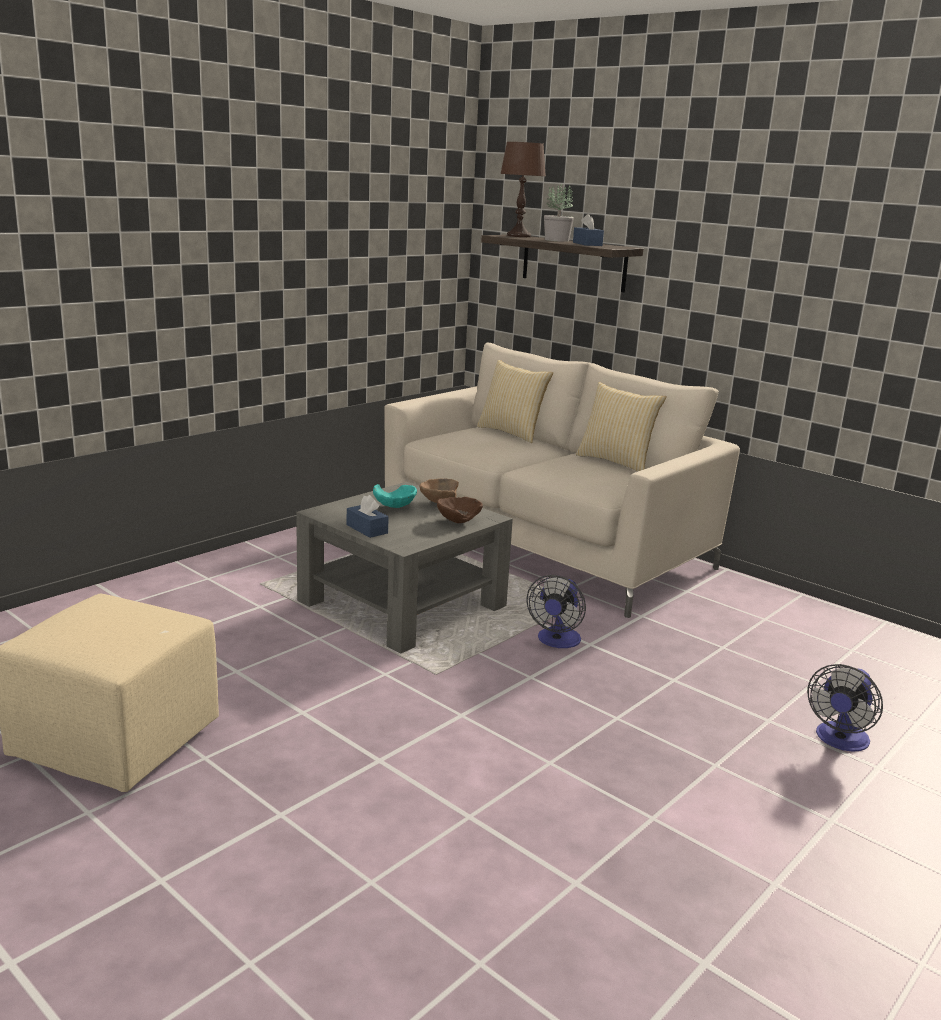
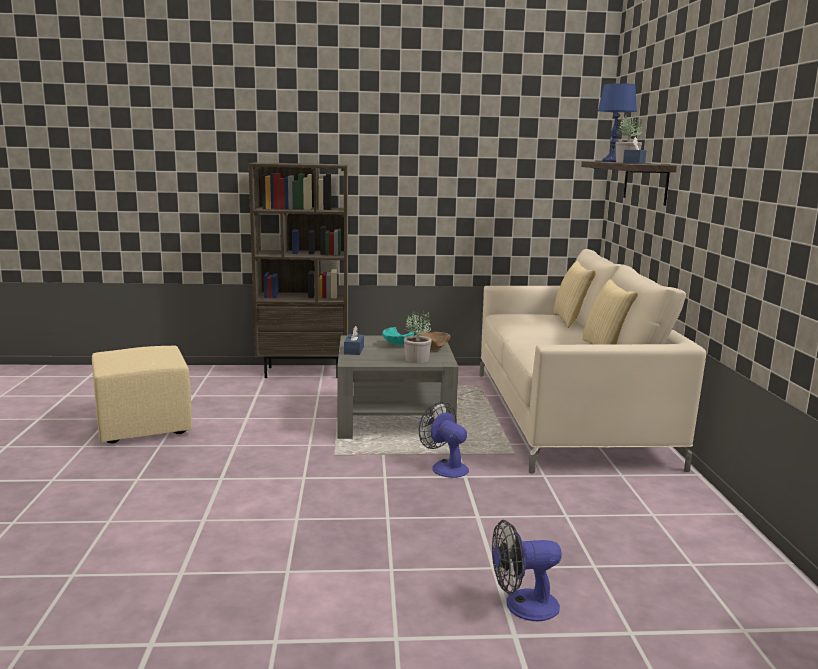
camera: 45 degrees right, 5 degrees down
(171, 579) = (304, 372): none -> brown bookcase
(458, 521) = (417, 359): brown bowl -> potted plant
(518, 236) = (612, 161): brown table lamp -> blue table lamp
(557, 641) = (445, 467): fan -> fan turned 75 degrees clockwise

